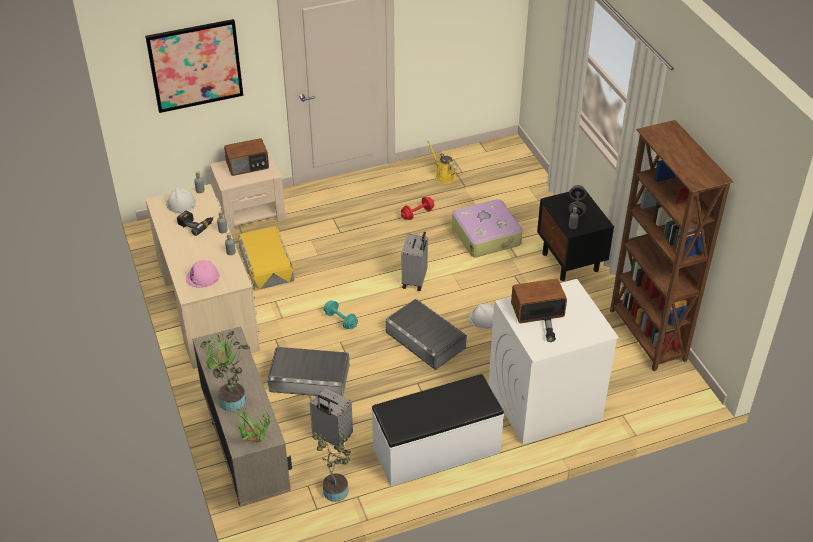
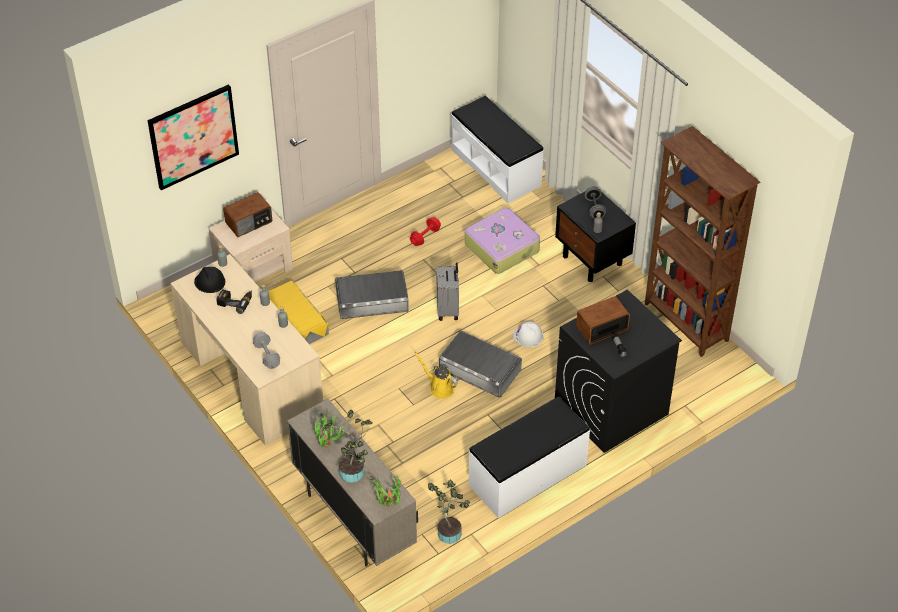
camera: 15 degrees left, 5 degrees up
(181, 204) = (209, 282): white hard hat -> black hard hat
(202, 277) = (267, 356): pink hard hat -> grey dumbbell
(309, 377) = (383, 430): grey storage box -> grey storage box (372, 299)
(331, 438) = (426, 485): grey suitcase -> none
(340, 320) = (391, 366): turquoise dumbbell -> none
(444, 176) = (437, 188): yellow watering can -> yellow watering can (439, 387)
(505, 167) = (496, 167): none -> white bench
(543, 402) = (610, 408): white washing machine -> black washing machine

